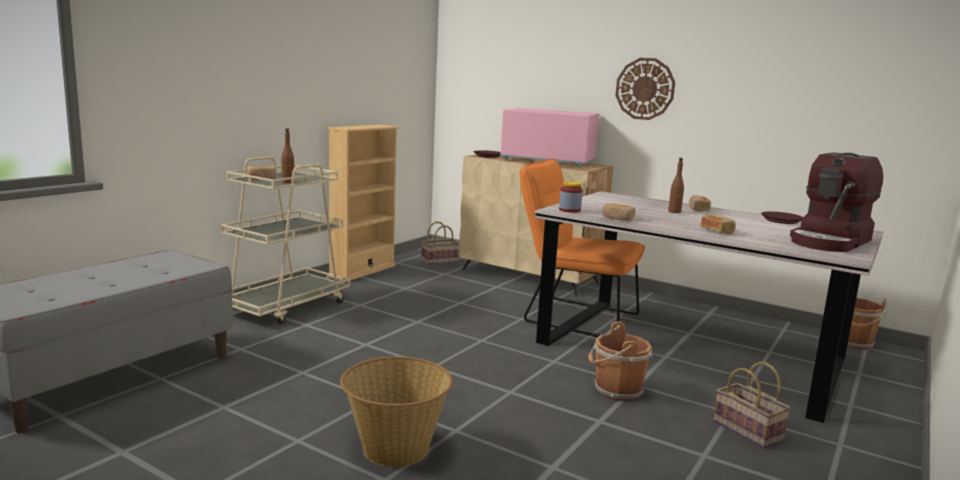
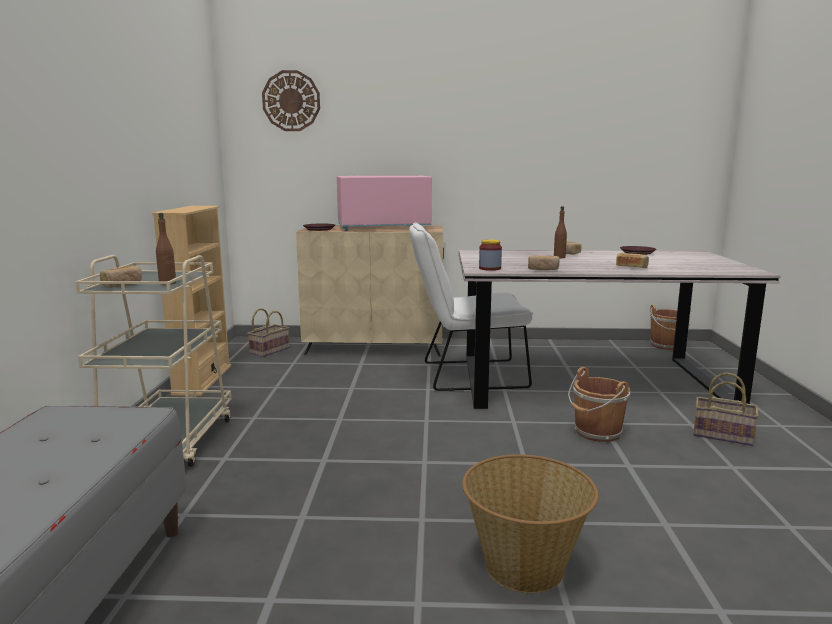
camera: 30 degrees left, 0 degrees up
(573, 316) = (466, 375): orange chair -> white chair
(645, 89) = (465, 148): wall clock -> wall clock (291, 101)
(830, 241) = (708, 262): coffee machine -> none

